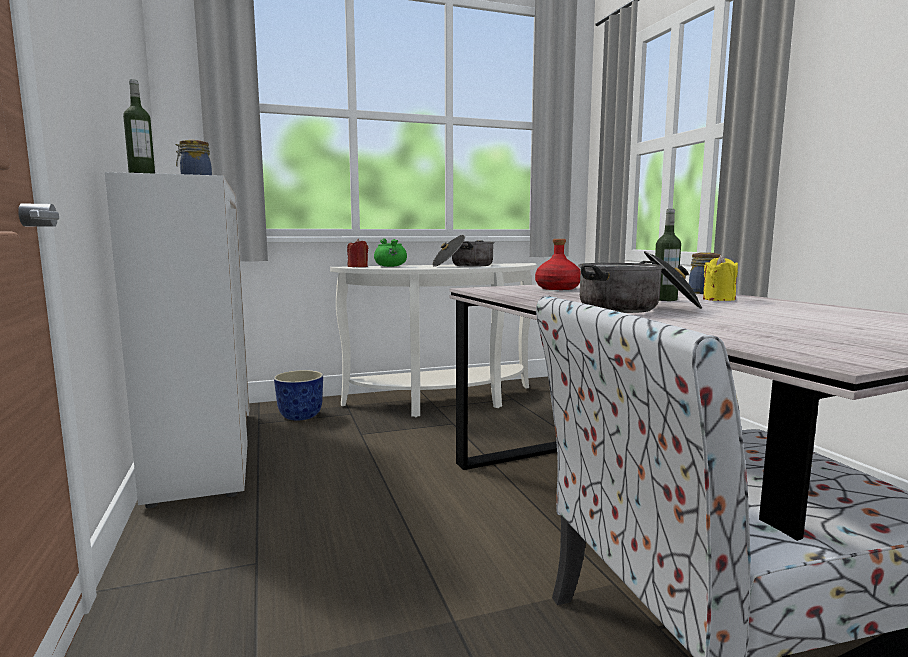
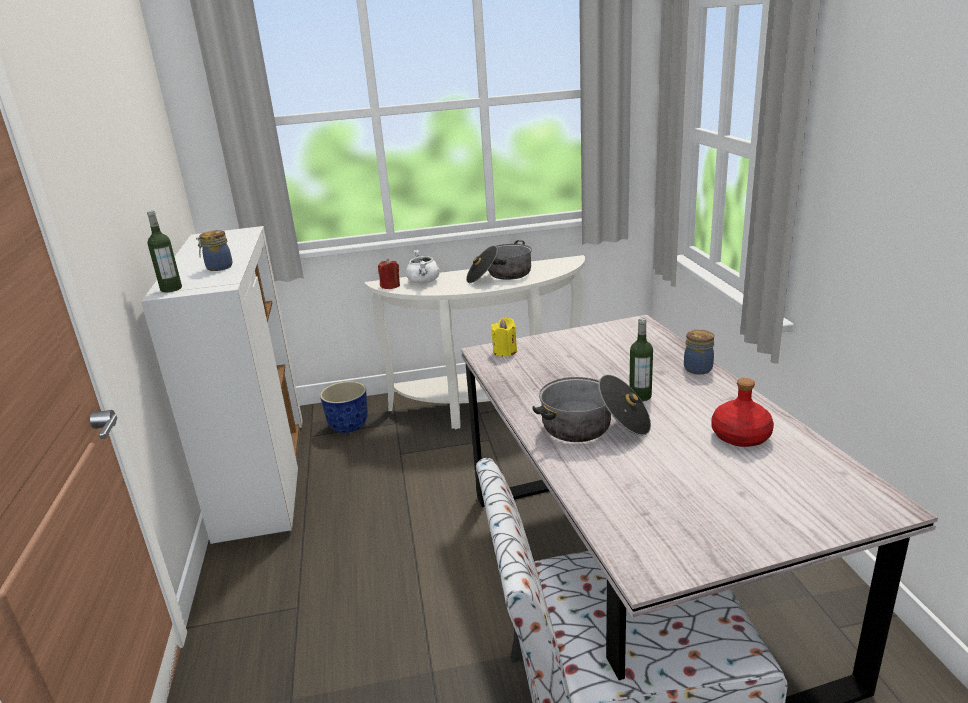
camera: 10 degrees right, 15 degrees up
(391, 266) = (424, 282): green cooking pot -> white cooking pot
(558, 288) = (564, 350): red bottle -> red bottle (741, 436)
(718, 299) = (693, 396): yellow candle -> yellow candle (505, 351)

